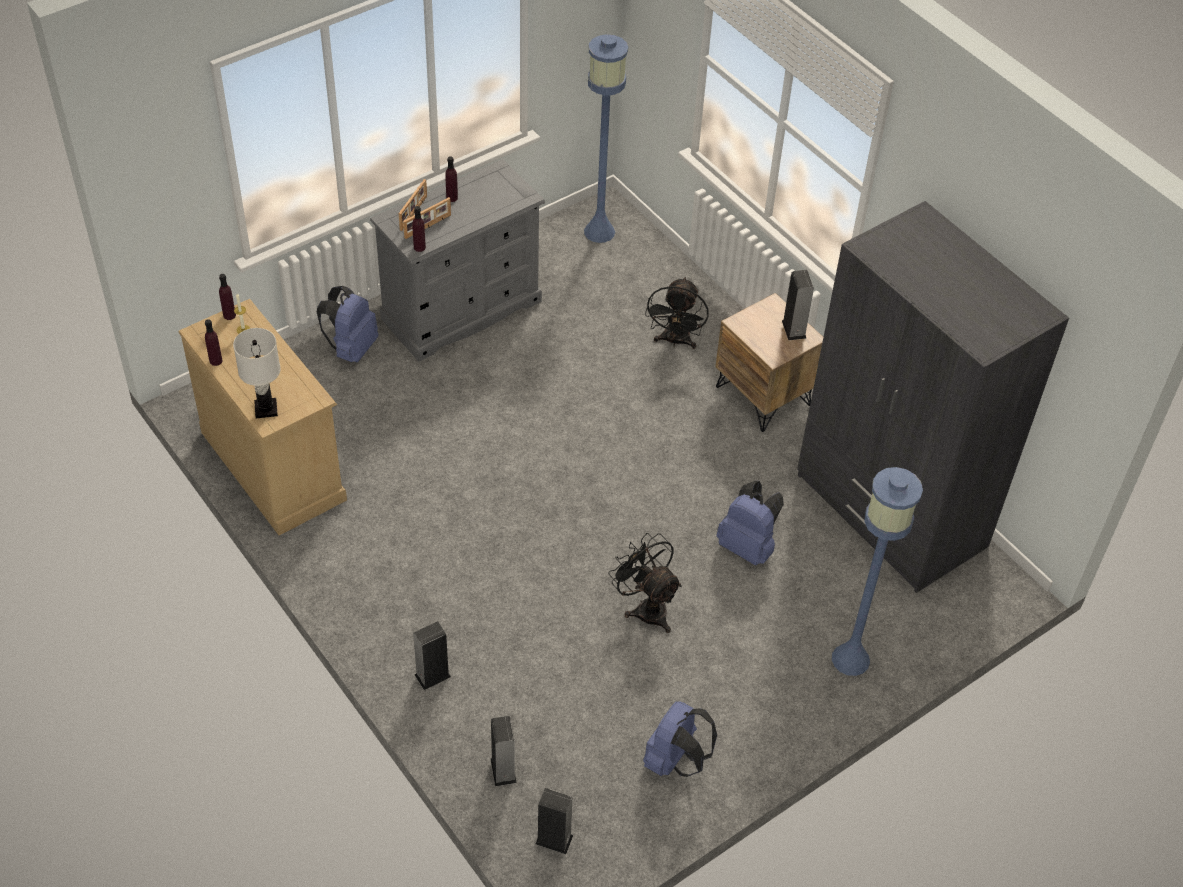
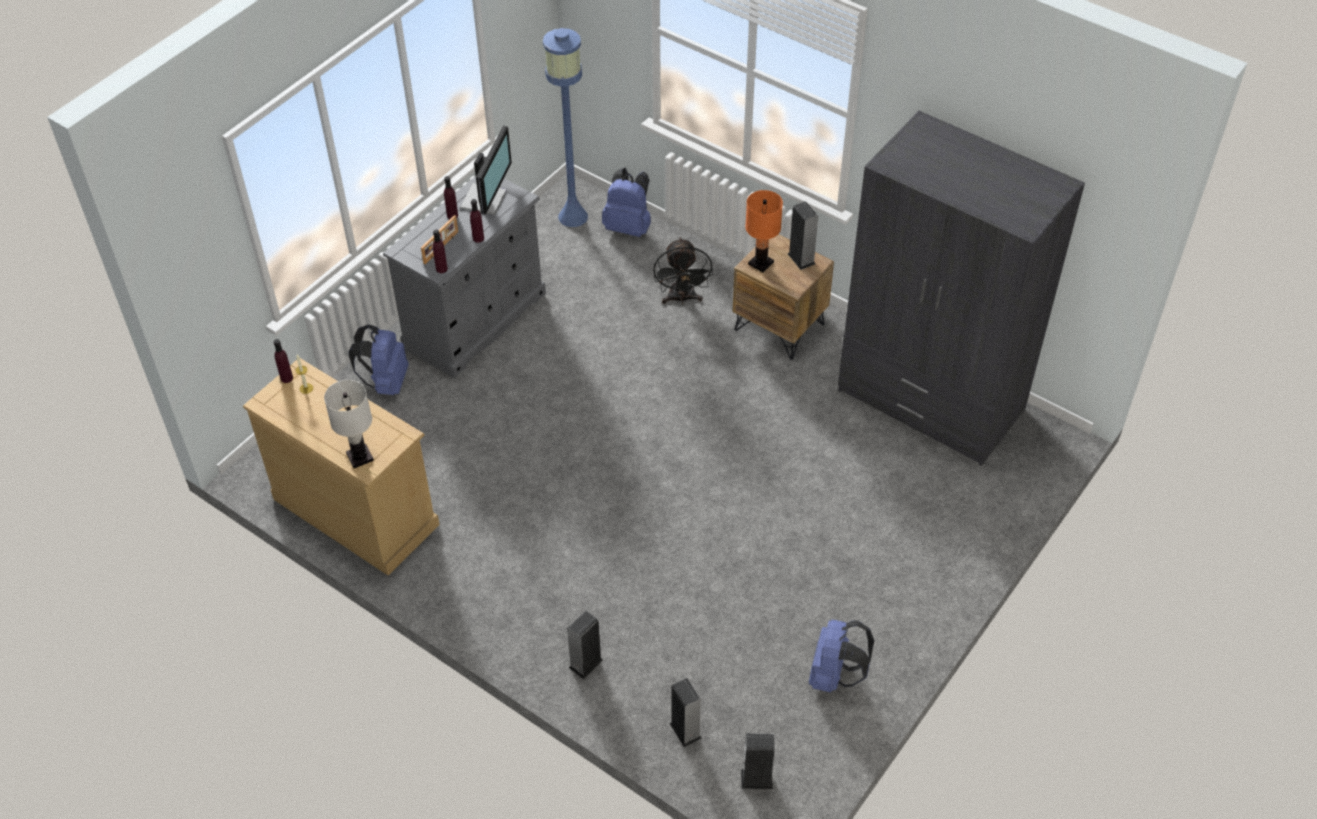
camera: 15 degrees left, 0 degrees up
(216, 361) = (292, 424): purple bottle -> purple bottle (478, 238)
(414, 213) = (423, 238): picture frame -> none
(491, 190) = (486, 199): none -> monitor
(646, 607) = (753, 545): black fan -> none
(748, 546) = (821, 465): blue backpack -> blue backpack (629, 227)
(750, 323) = (761, 263): none -> orange table lamp
(850, 659) = (949, 540): blue floor lamp -> none

